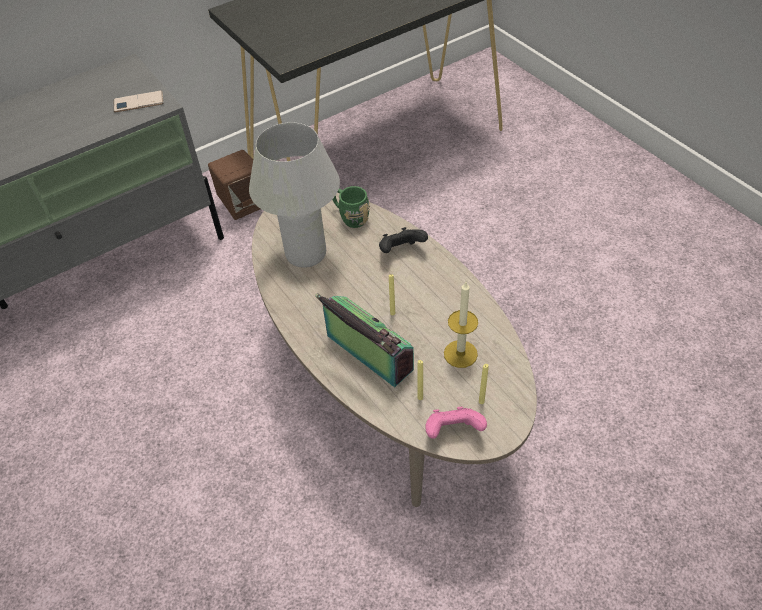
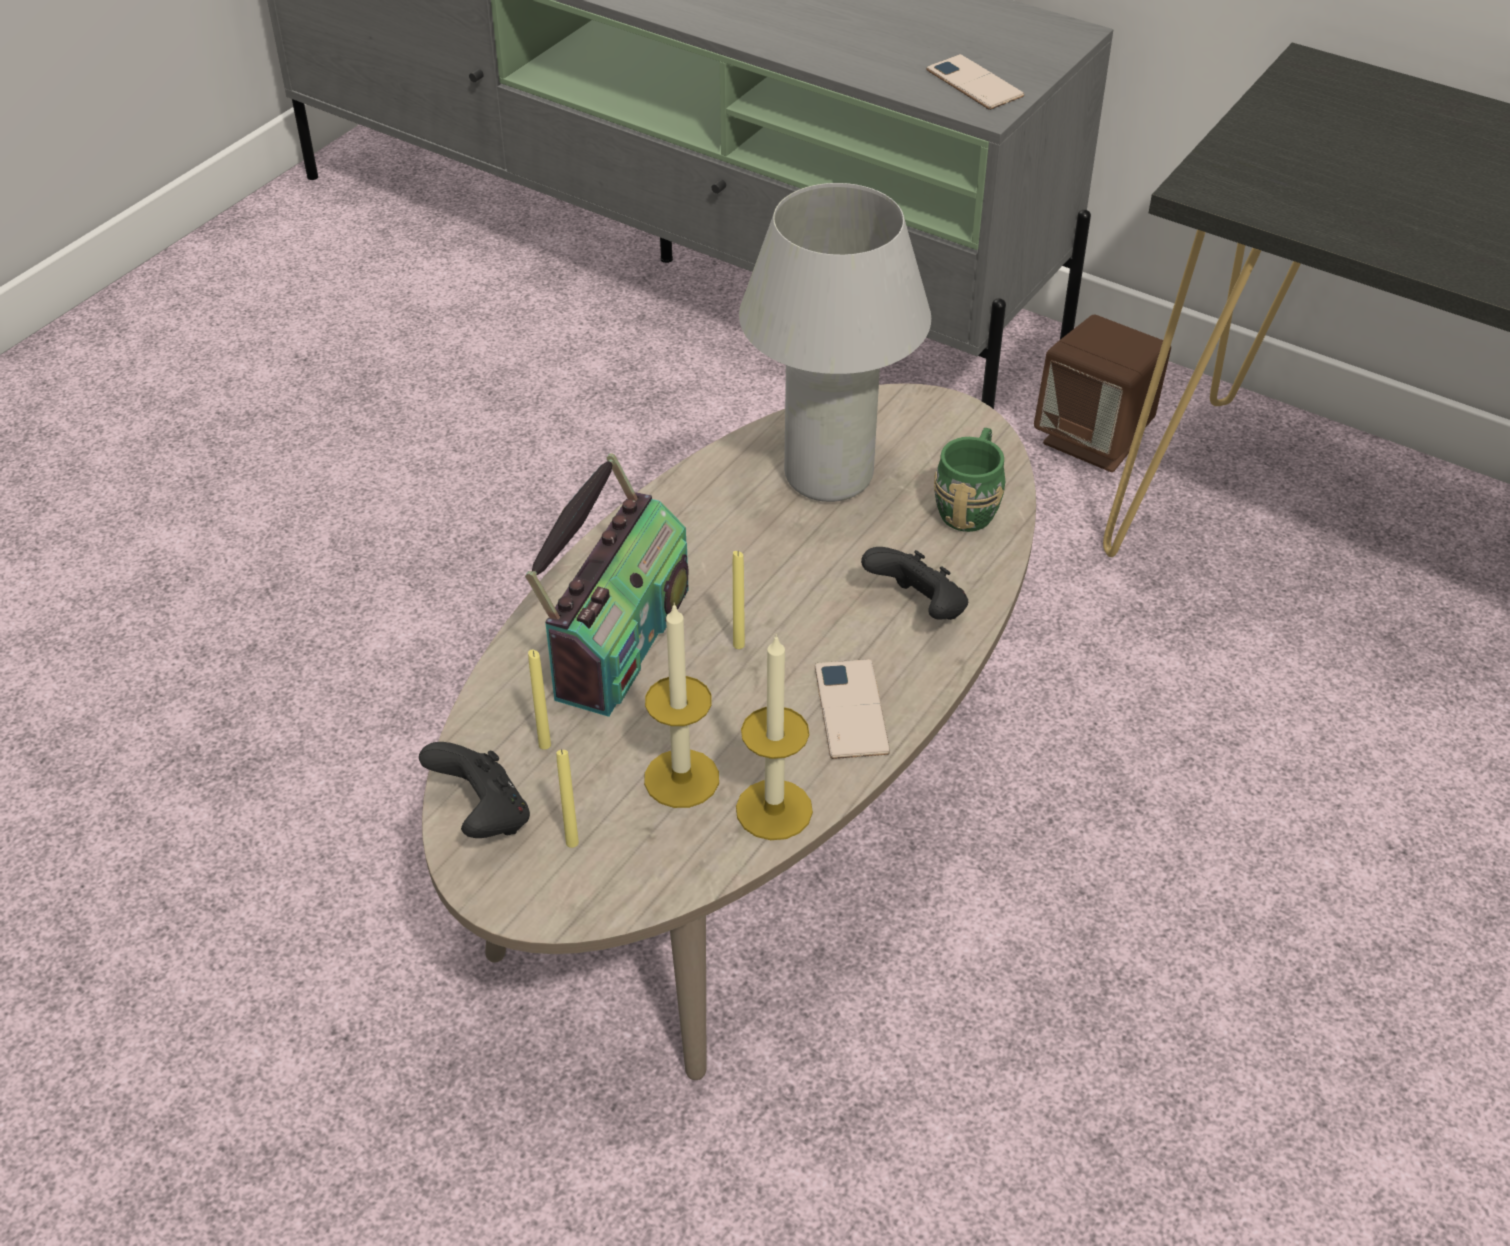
camera: 65 degrees right, 5 degrees down
(446, 288) = (851, 709): none -> phone
(453, 431) = (483, 816): pink game controller -> black game controller
(489, 328) = (774, 809): none -> candle

